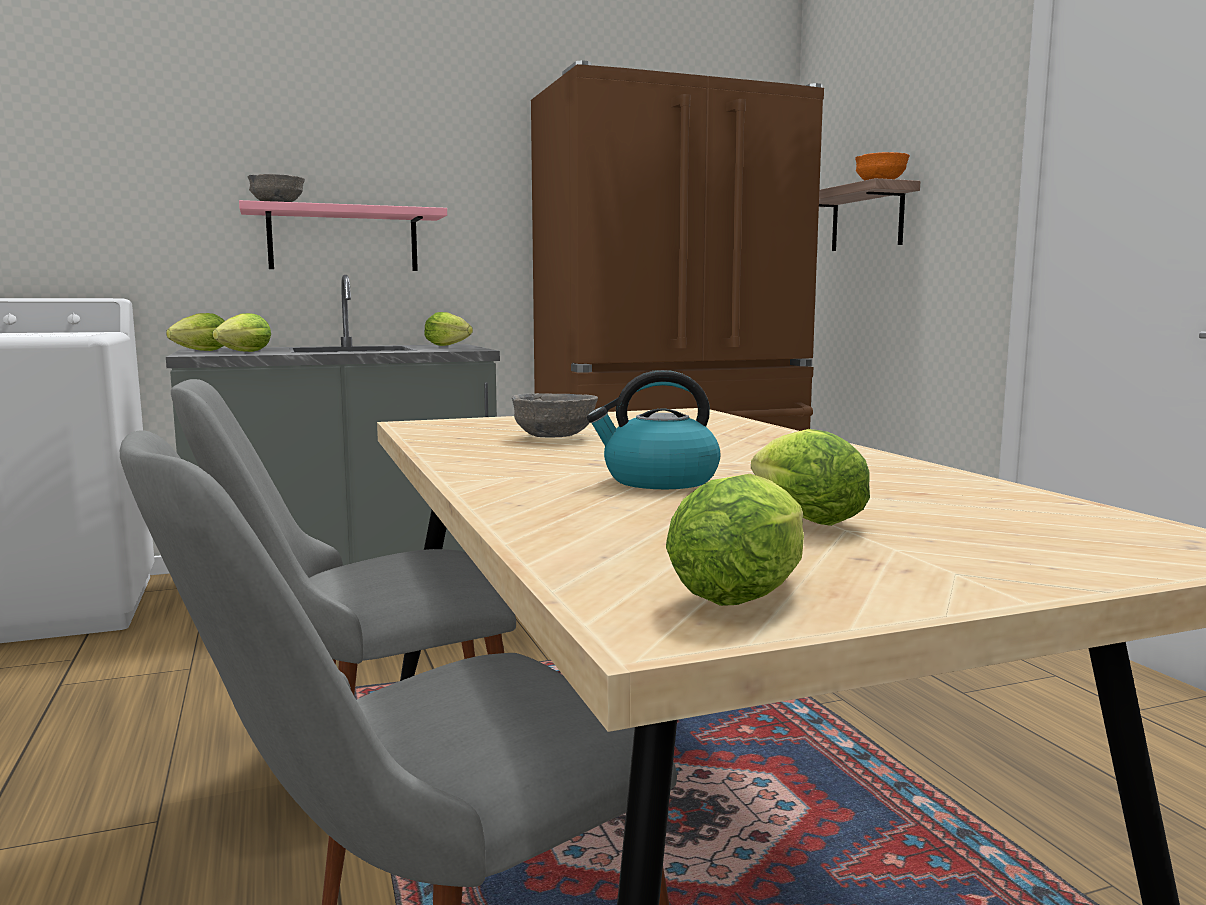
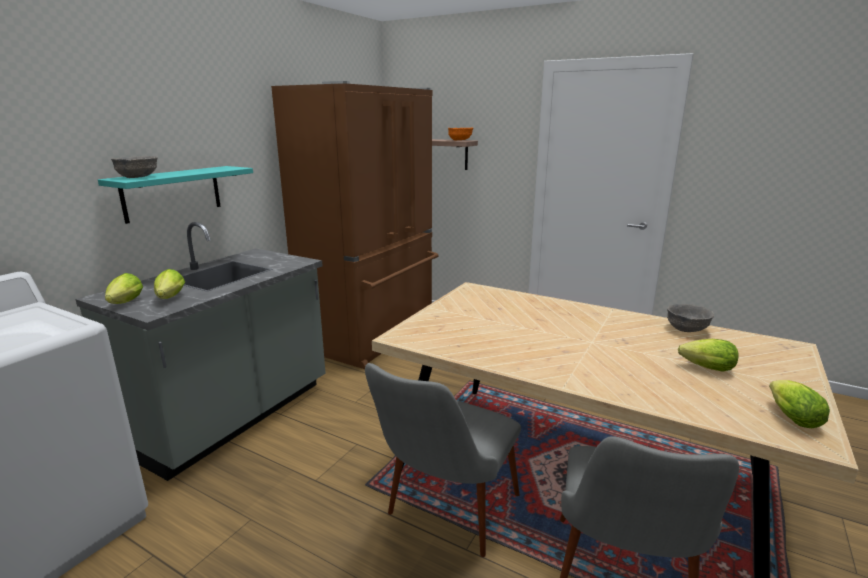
camera: 40 degrees left, 10 degrees up
(343, 240) = (172, 193): pink shelf -> turquoise shelf
(450, 346) = (262, 255): lettuce -> none
(553, 437) = (492, 332): grey bowl -> grey bowl (687, 329)
(658, 480) = (616, 357): kettle -> none

